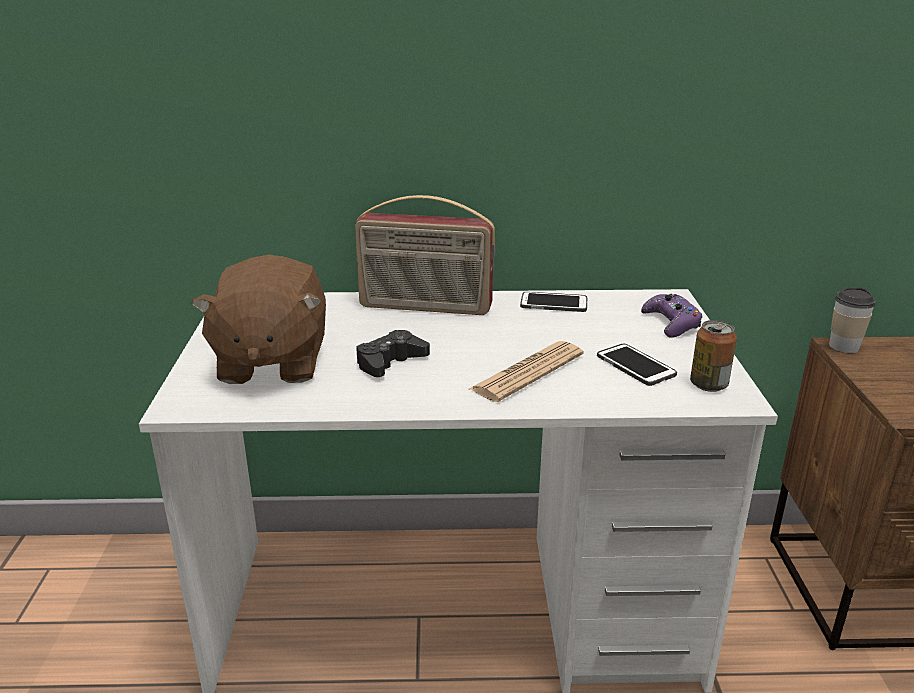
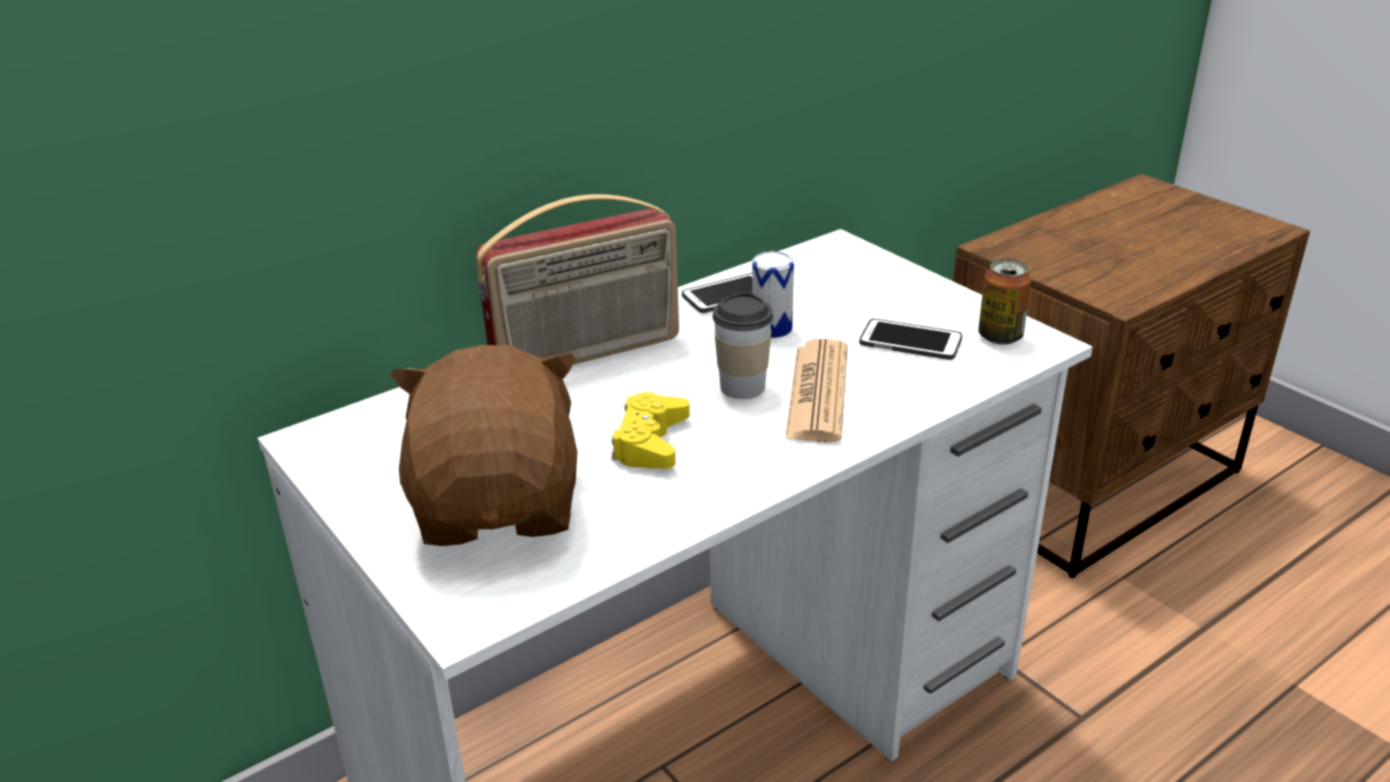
camera: 35 degrees left, 5 degrees up
(271, 362) = (500, 506): brown plush toy -> brown plush toy turned 150 degrees counterclockwise
(390, 362) = (650, 442): black game controller -> yellow game controller
(552, 329) = (772, 328): none -> can
(671, 323) = (878, 277): purple game controller -> none
(843, 346) = (995, 247): cup -> cup (742, 387)

